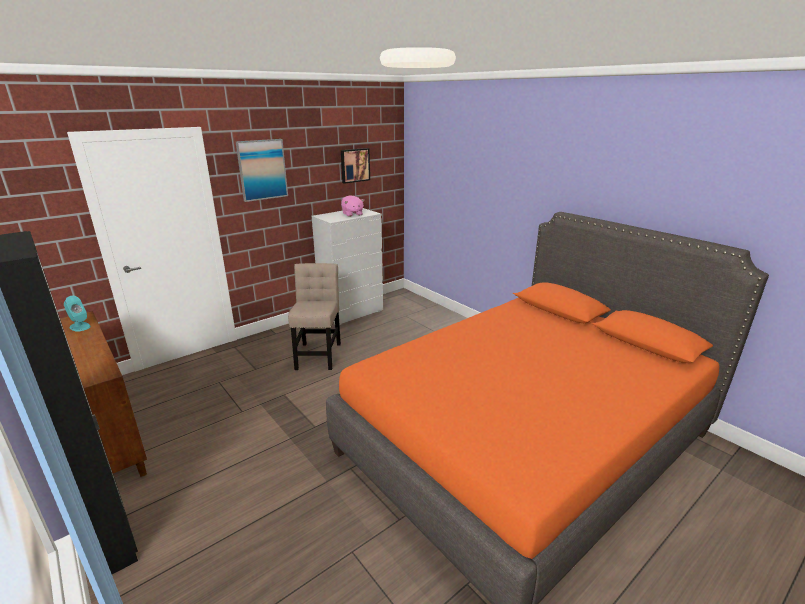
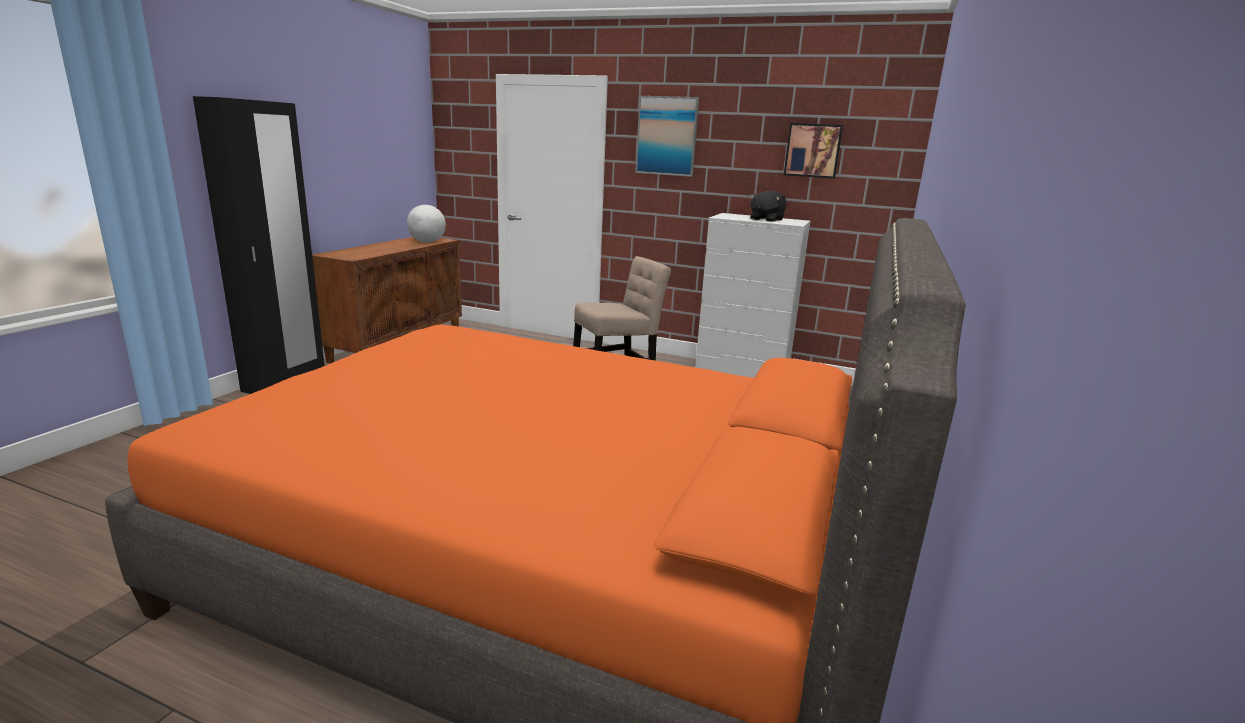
camera: 60 degrees right, 5 degrees down
(80, 326) = (427, 242): turquoise speaker -> globe
(352, 214) = (766, 219): pink plush toy -> black plush toy

